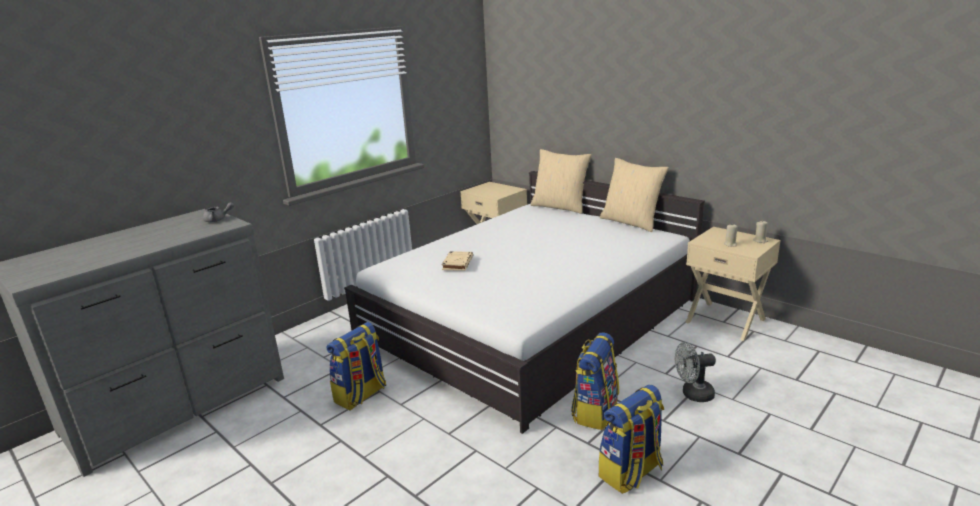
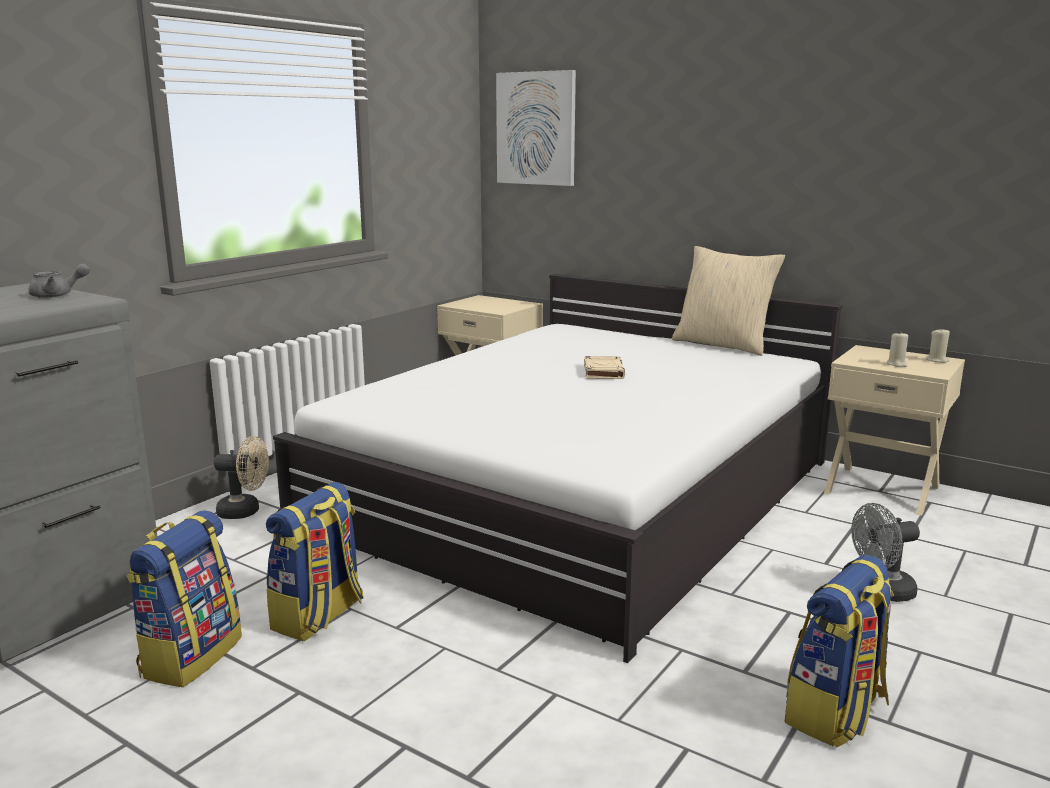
camera: 10 degrees left, 5 degrees down
(336, 325) = (245, 511): none -> beige fan
(457, 263) = (472, 394): beige book -> beige book (603, 372)
(519, 78) = (536, 128): none -> picture
(560, 207) = (602, 327): beige pillow -> none
(594, 411) = (736, 623): backpack -> backpack (190, 656)

